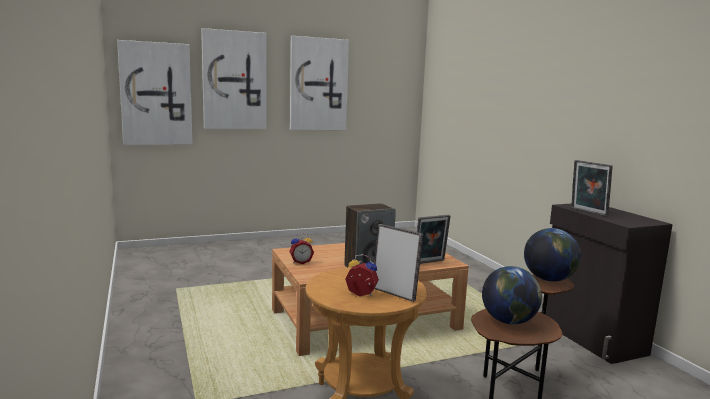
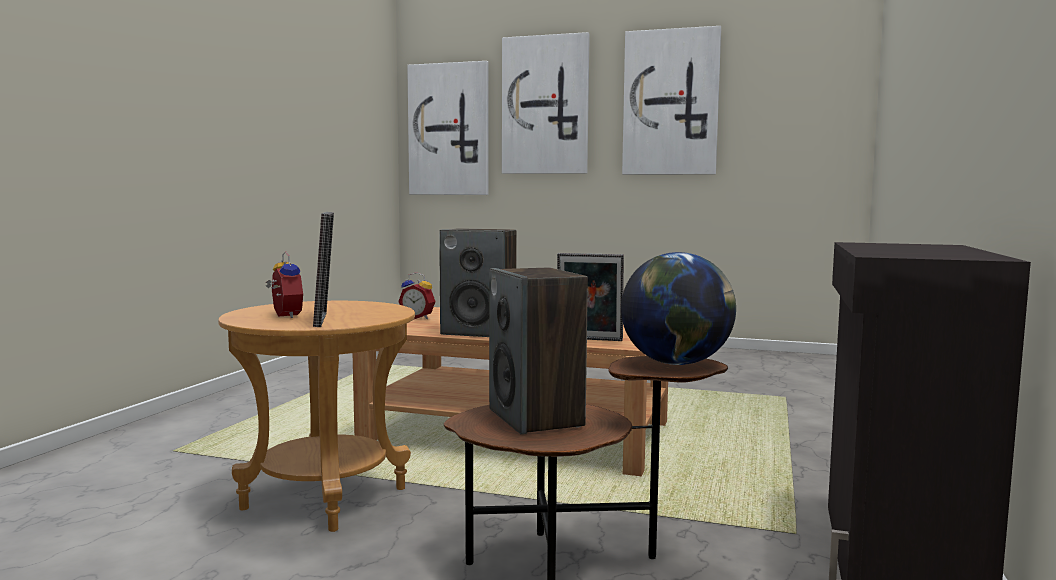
camera: 40 degrees right, 5 degrees down
(509, 321) = (536, 418): globe -> speaker
(587, 212) = (864, 247): picture frame -> none

